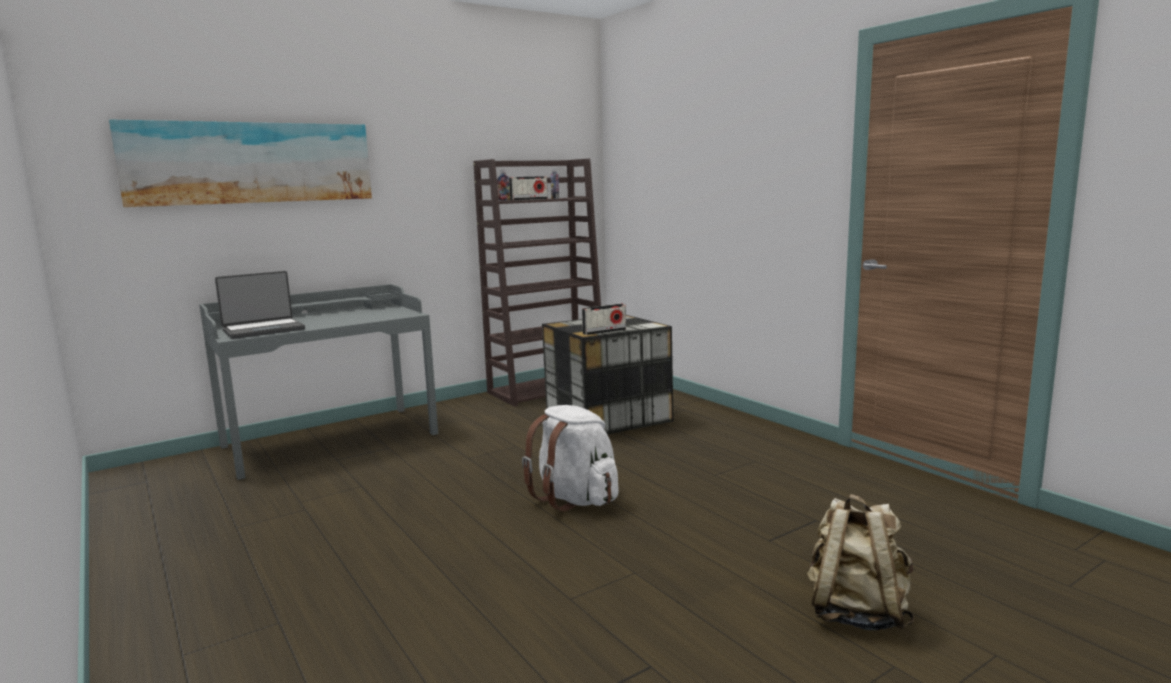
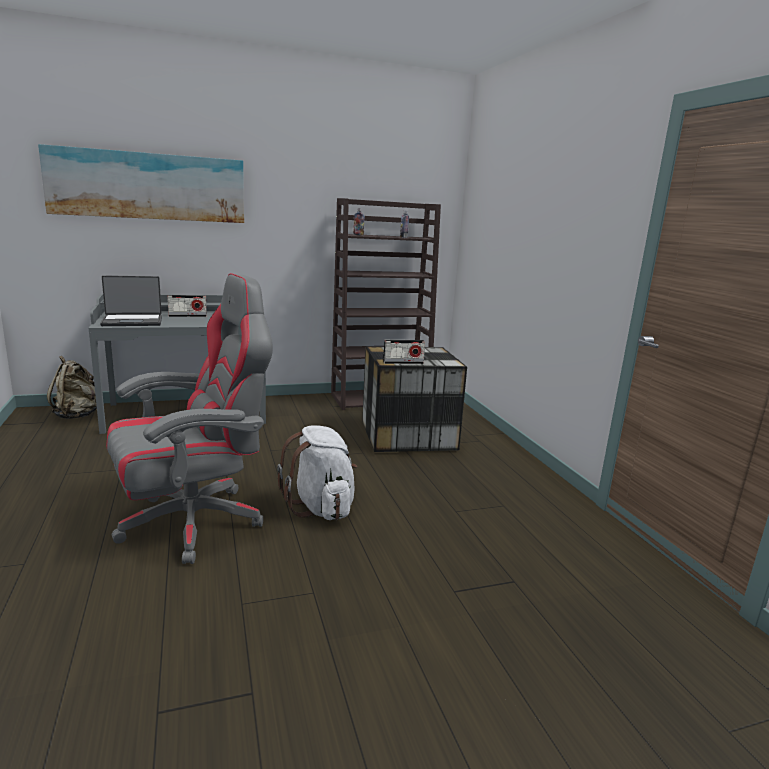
camera: 15 degrees right, 5 degrees up
(444, 541) = (192, 522): none -> grey office chair
(529, 199) = (378, 236): radio -> radio (187, 316)
(856, 613) = (477, 694): beige backpack -> beige backpack (77, 415)

